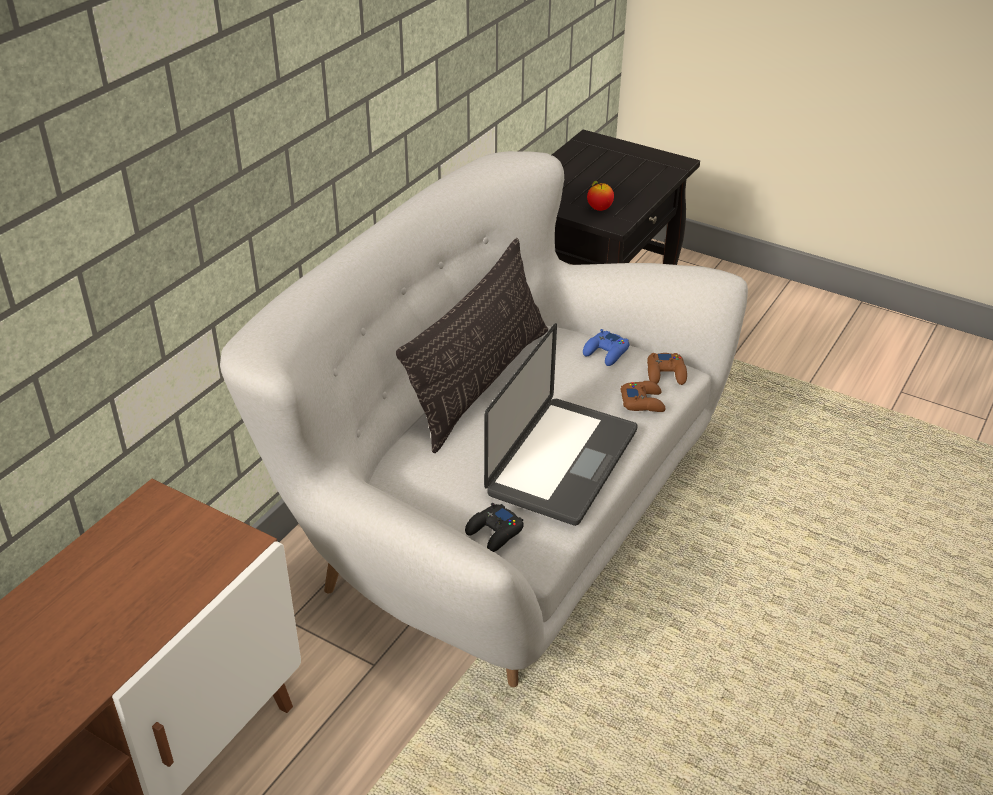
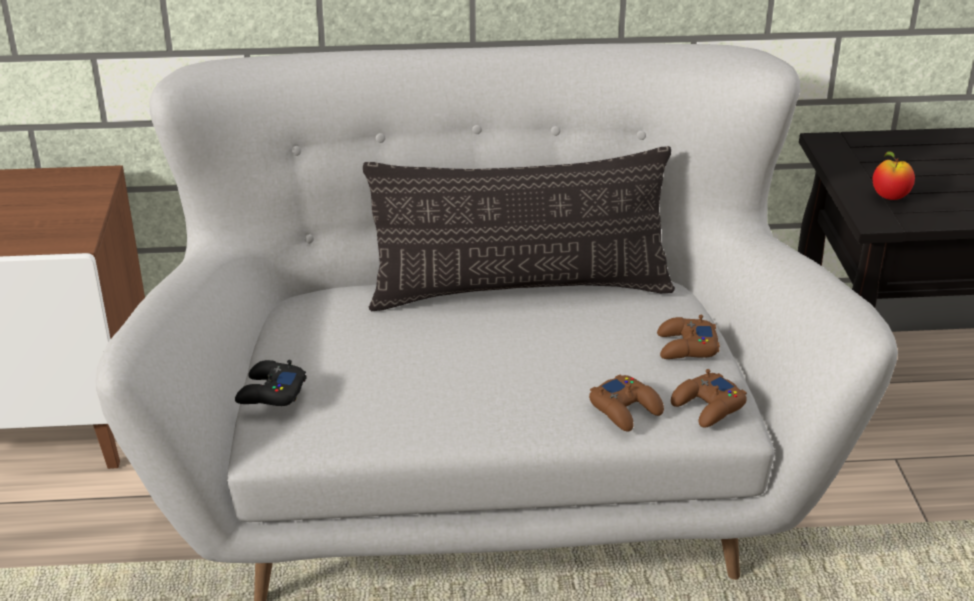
camera: 55 degrees right, 5 degrees down
(562, 462) = (442, 394): laptop -> none
(606, 353) = (686, 347): blue game controller -> brown game controller

